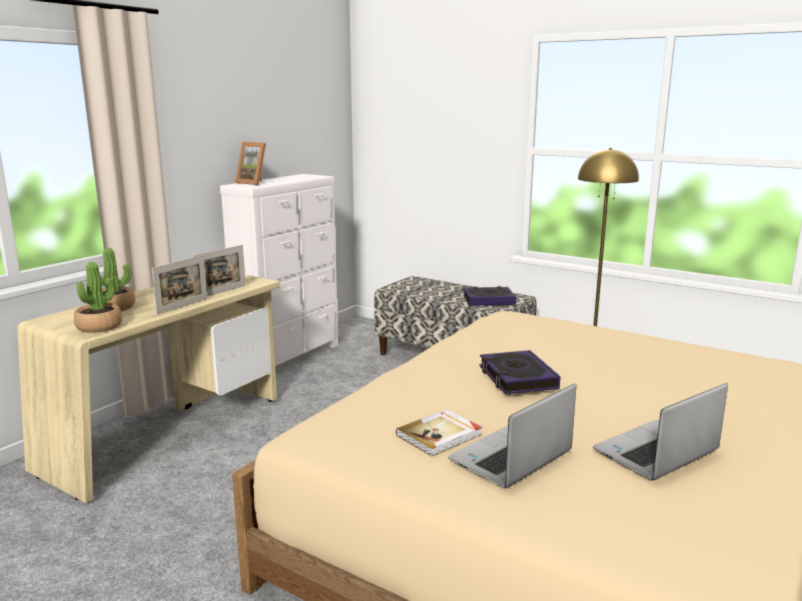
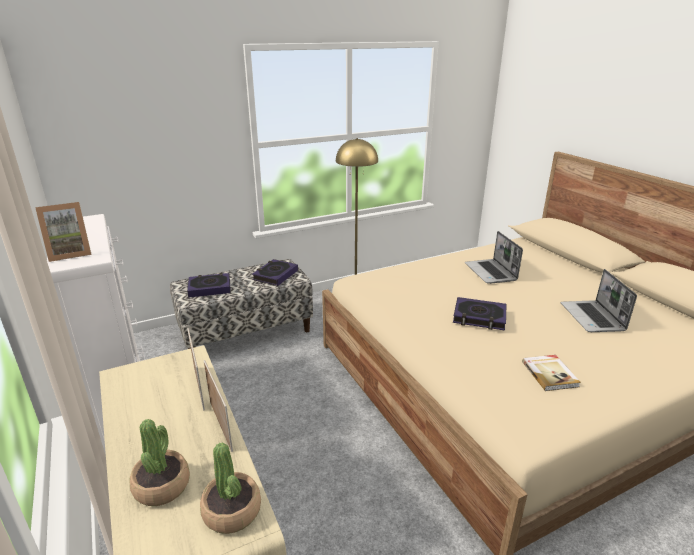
camera: 60 degrees left, 10 degrees up
(423, 288) = (209, 288): none -> book
(511, 458) = (589, 361): laptop -> laptop (491, 272)

